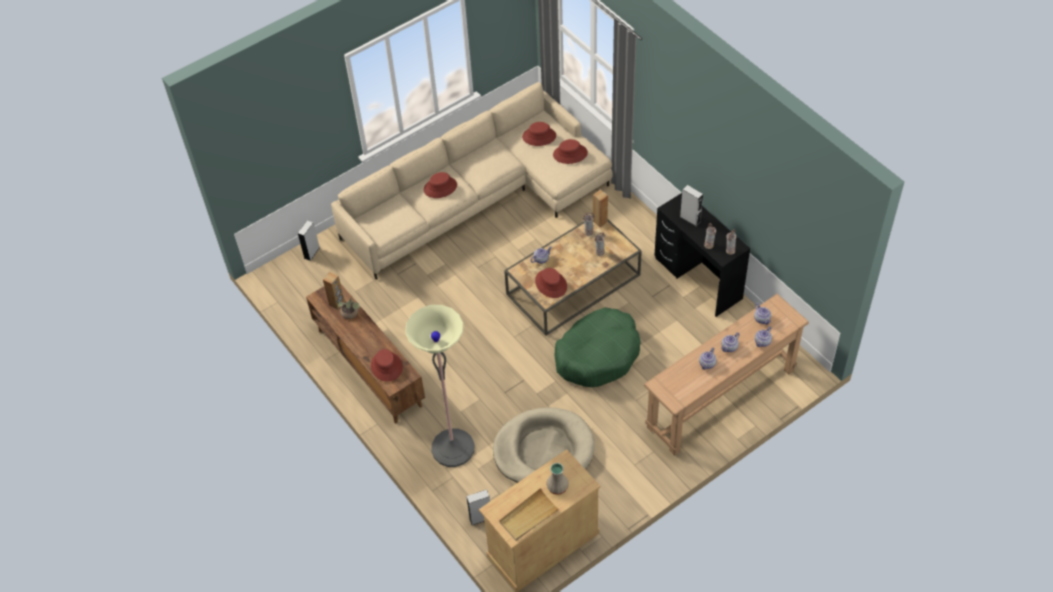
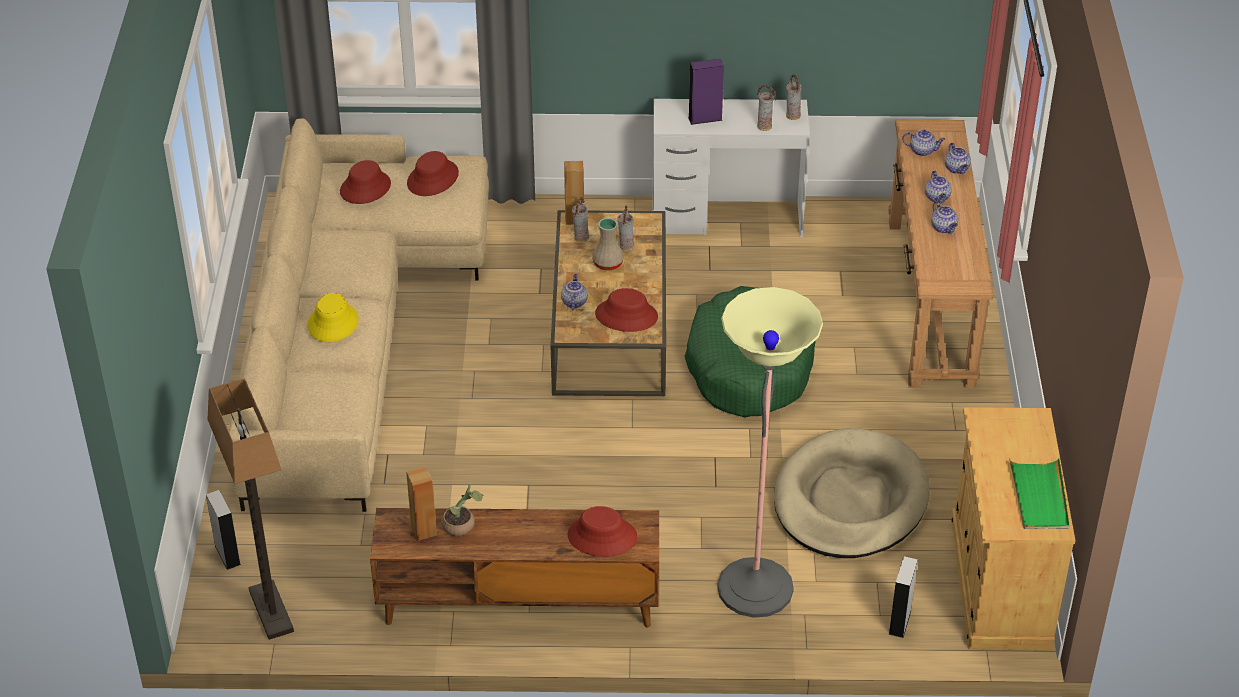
camera: 55 degrees left, 10 degrees down
(293, 289) = (272, 611): none -> floor lamp
(440, 187) = (332, 323): red hat -> yellow hat
(528, 516) = (1039, 497): beige tray -> green tray
(558, 486) = (1016, 445): beige vase -> beige vase (608, 263)
(690, 219) = (705, 118): grey speaker -> purple speaker
(698, 278) = (727, 217): black desk -> white desk

